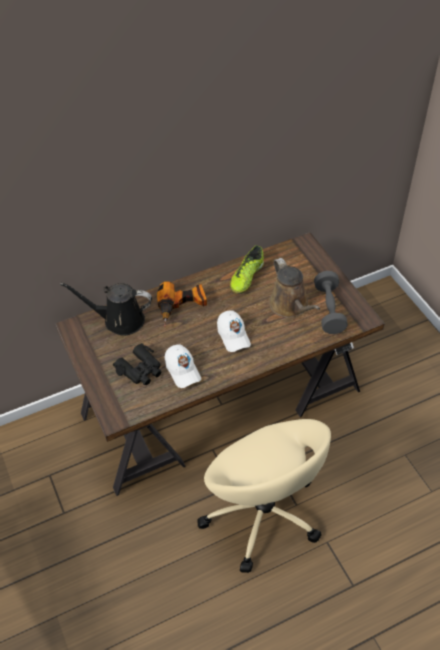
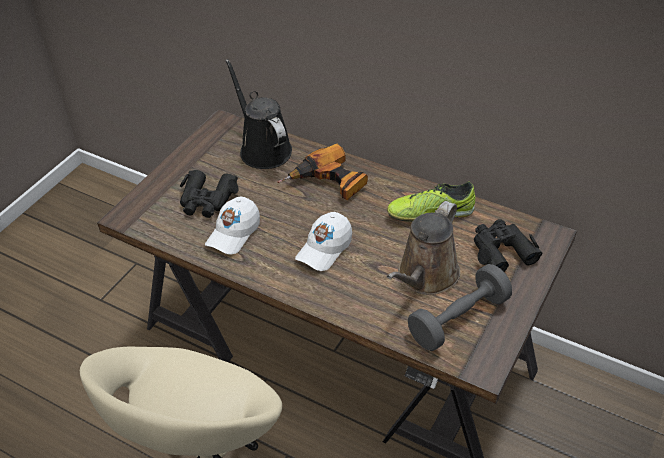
camera: 55 degrees right, 5 degrees down
(299, 266) = (501, 250): none -> black binoculars

